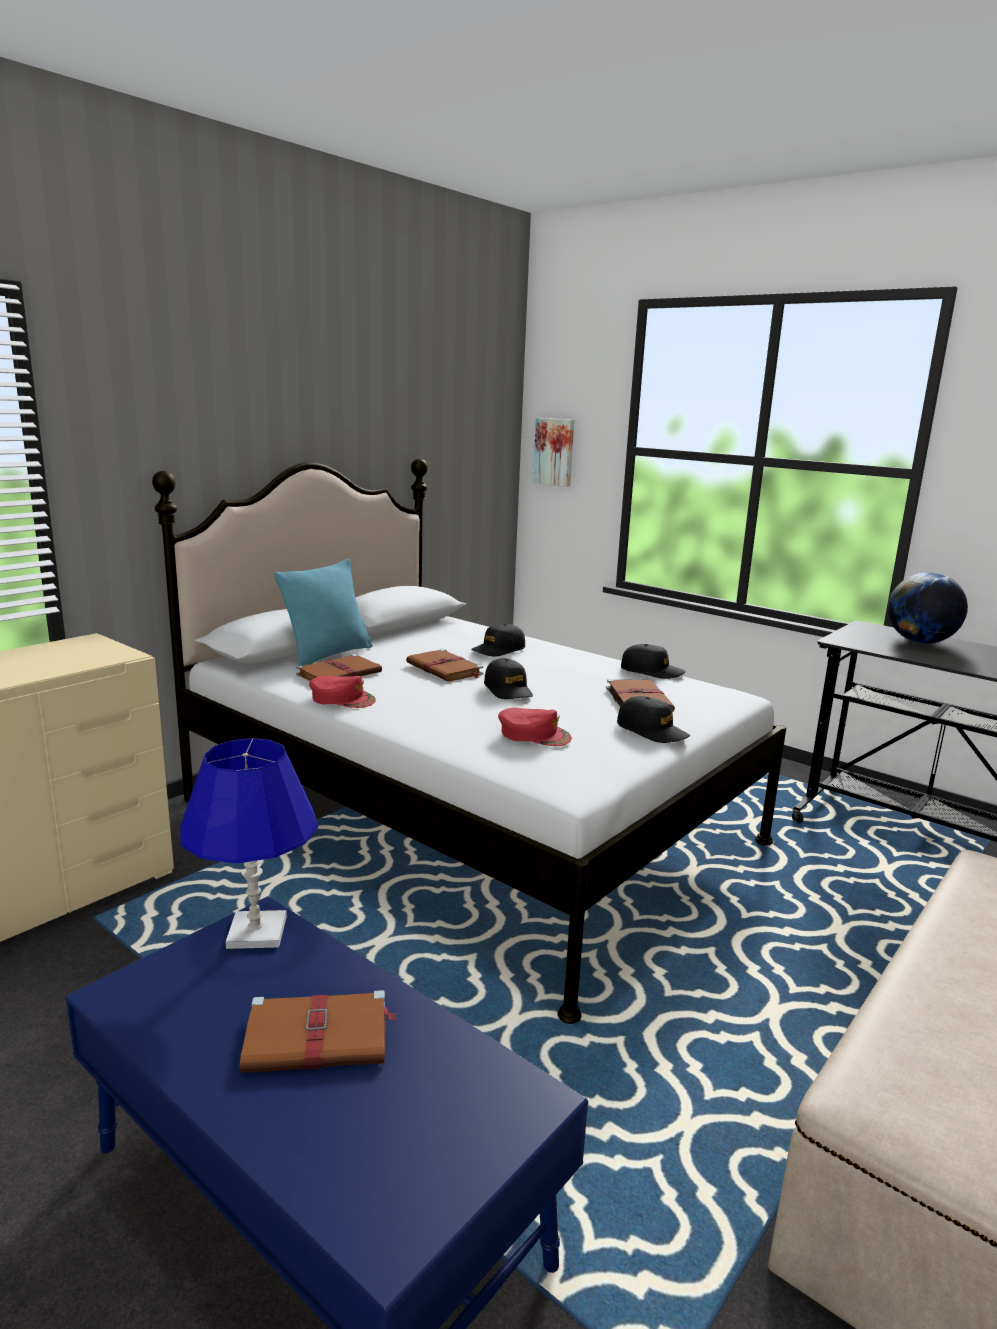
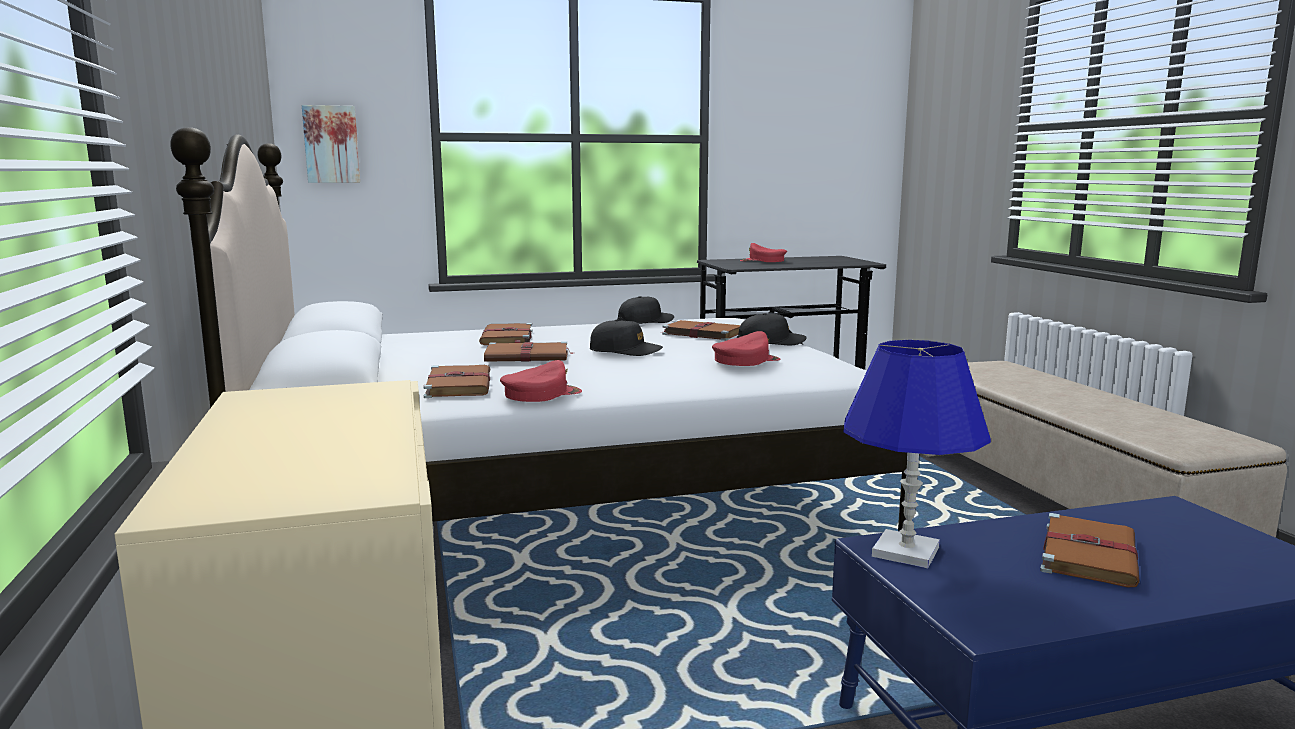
camera: 55 degrees left, 5 degrees down
(328, 655) = (384, 381): turquoise pillow -> none
(498, 650) = (507, 338): black cap -> brown book
(920, 642) = (763, 261): globe -> red cap

